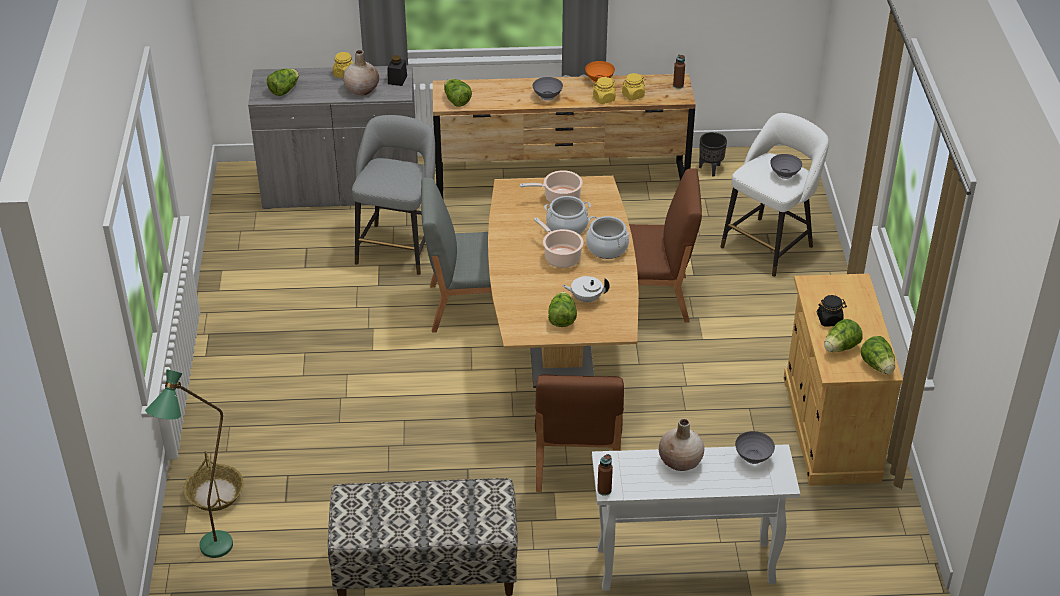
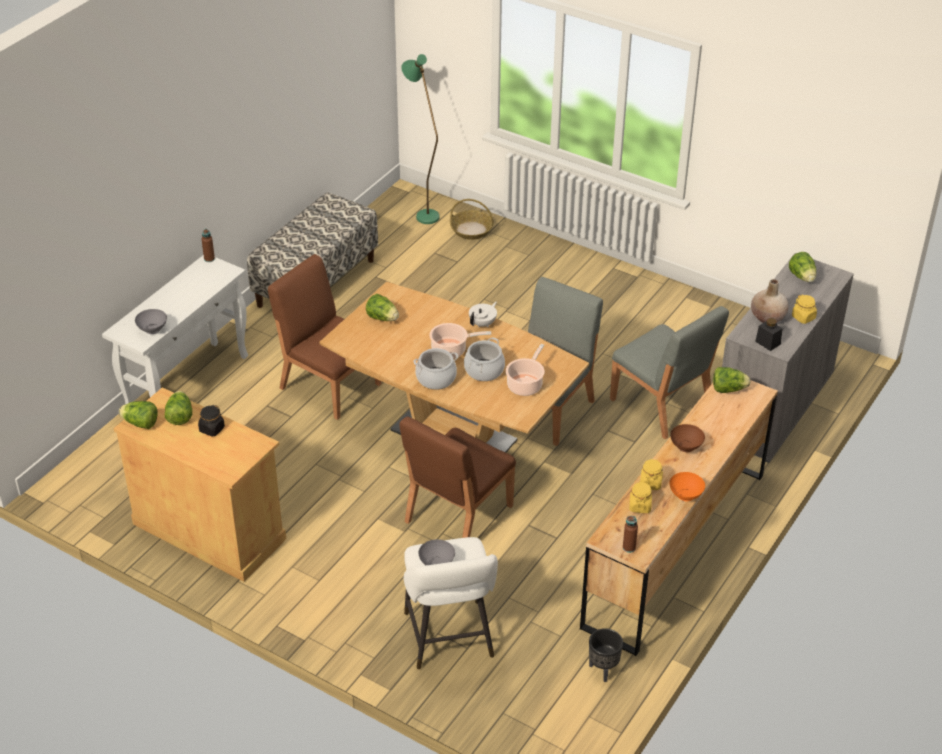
camera: 125 degrees right, 0 degrees up
(398, 246) = (661, 405): grey stool -> grey chair
(547, 97) = (686, 447): grey bowl -> brown bowl
(586, 298) = (390, 339): white teapot -> white teapot (483, 323)
(680, 461) = (190, 299): beige vase -> none

